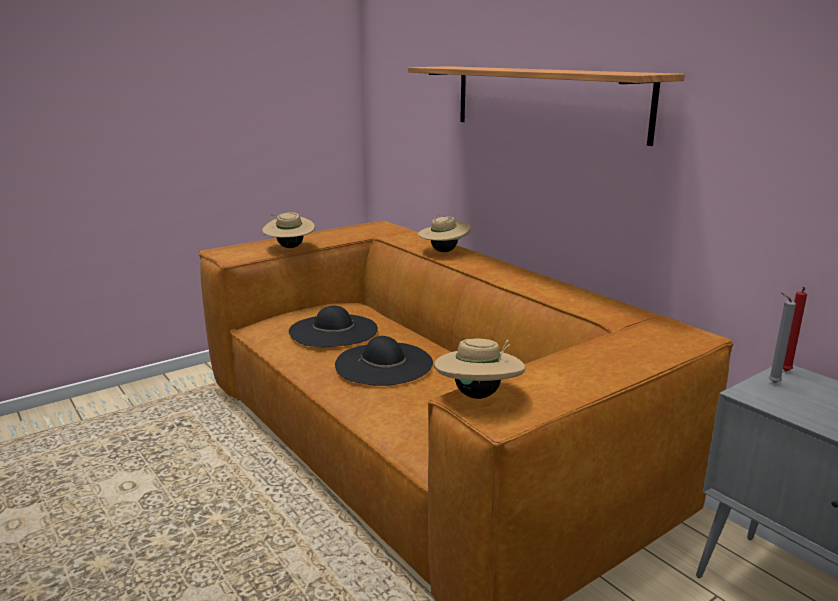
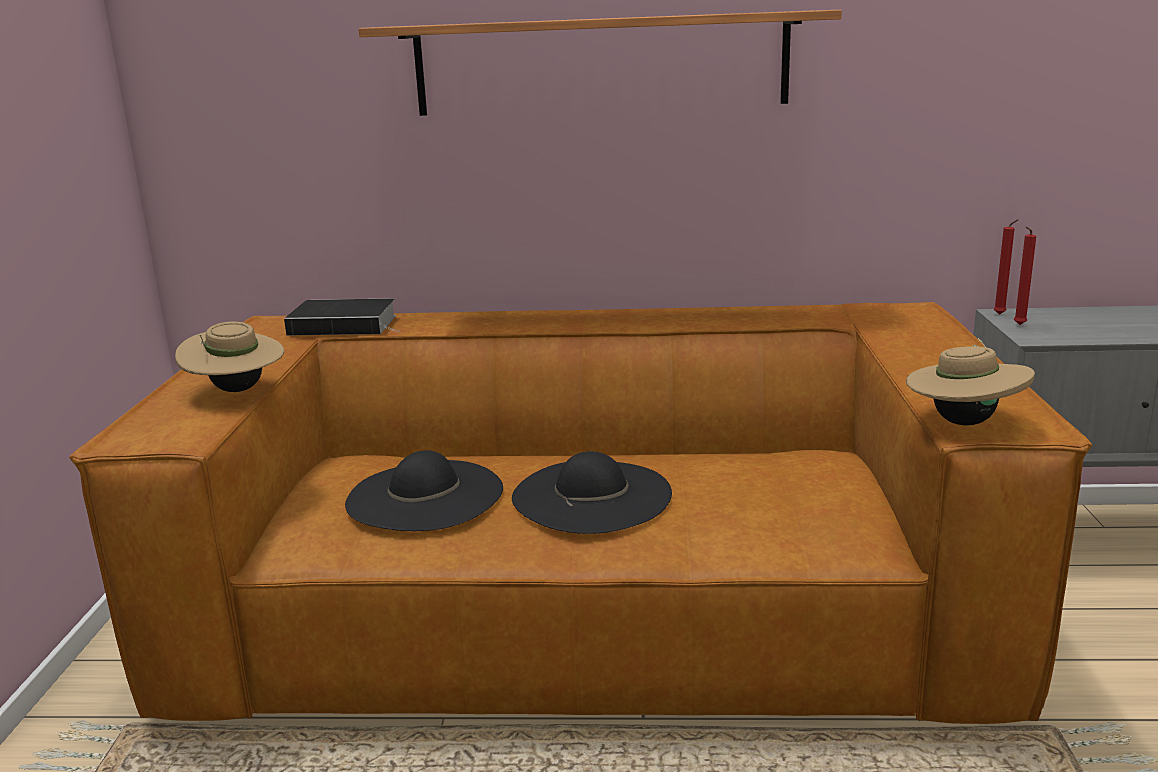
camera: 50 degrees left, 0 degrees up
(398, 235) = (346, 324): none -> book
(443, 251) = (468, 322): beige hat -> none
(771, 383) = (1018, 325): grey candle -> red candle

